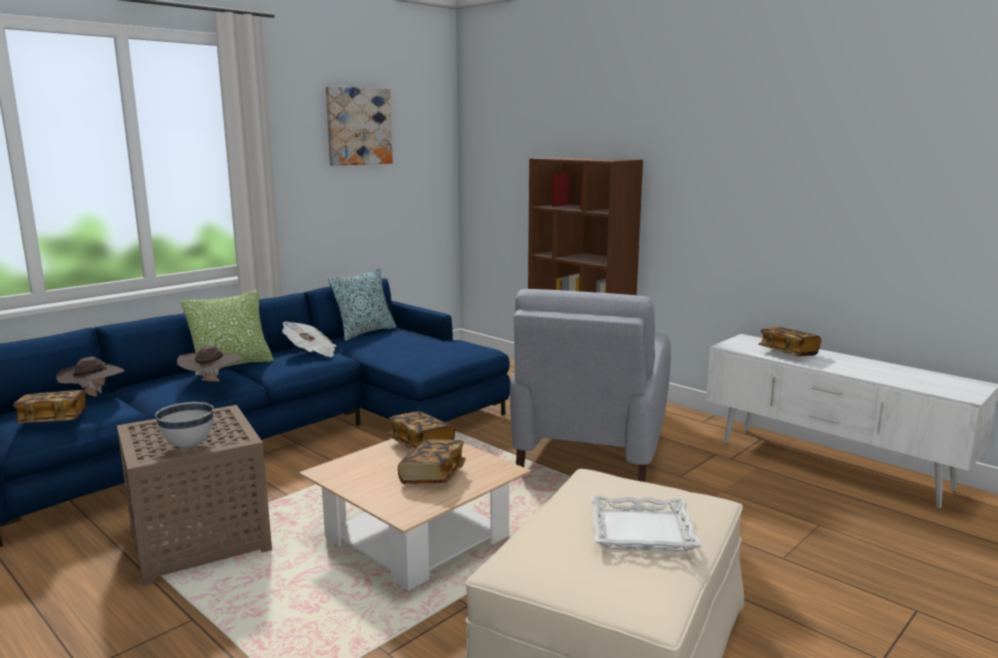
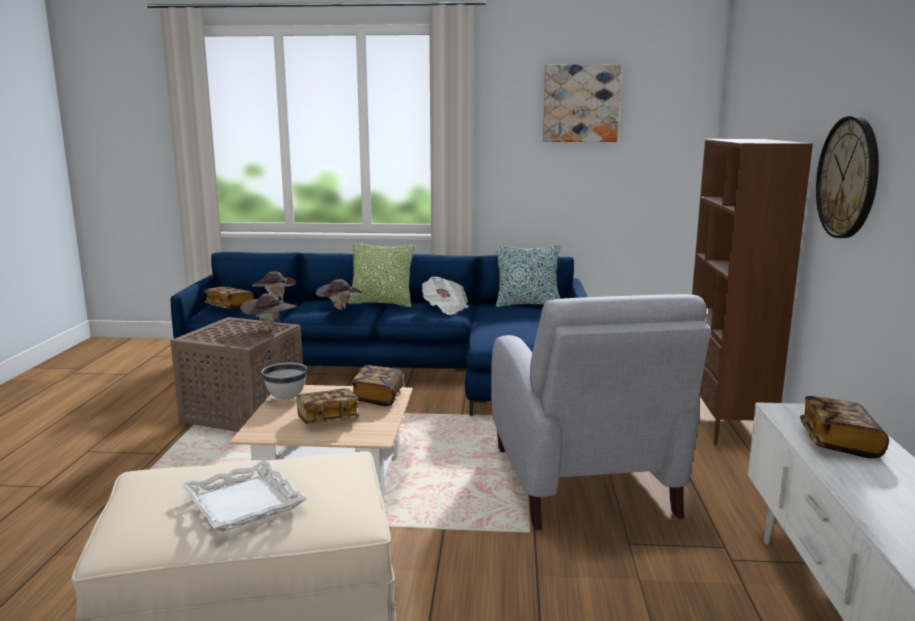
camera: 50 degrees right, 0 degrees up
(188, 445) = (218, 338): white bowl -> white bowl (286, 398)
(215, 418) = (270, 328): none -> brown hat
(589, 456) = (584, 484): grey armchair -> grey armchair turned 75 degrees counterclockwise
(694, 183) = (848, 177): none -> wall clock

